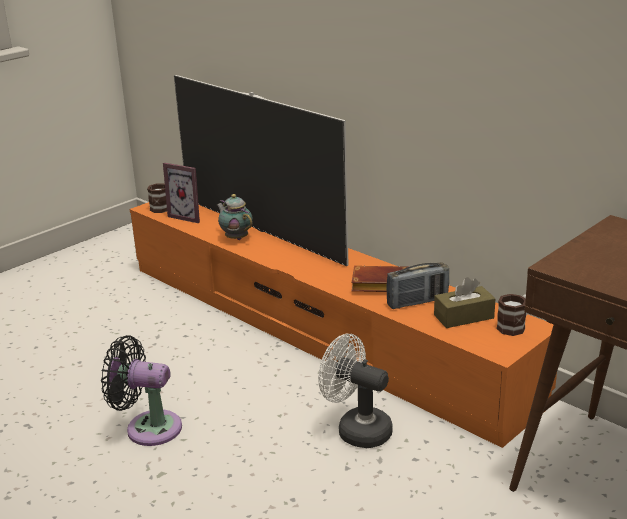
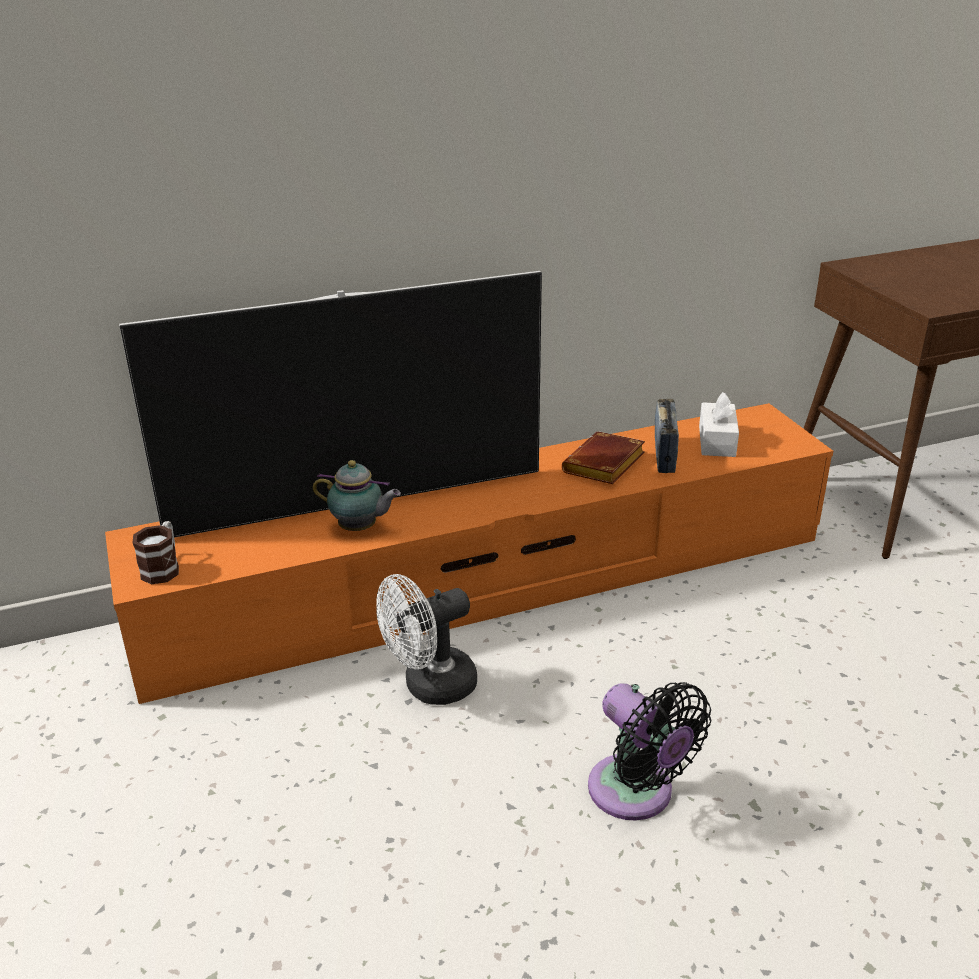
camera: 65 degrees left, 5 degrees up
(148, 428) = (636, 794): black fan -> black fan turned 75 degrees counterclockwise
(189, 216) = (227, 551): picture frame -> none
(236, 238) = (360, 528): teapot -> teapot turned 150 degrees counterclockwise
(356, 429) = (737, 617): white fan -> white fan (430, 687)
(463, 317) = (717, 441): brown tissue box -> white tissue box
(514, 326) = (754, 423): mug -> none

